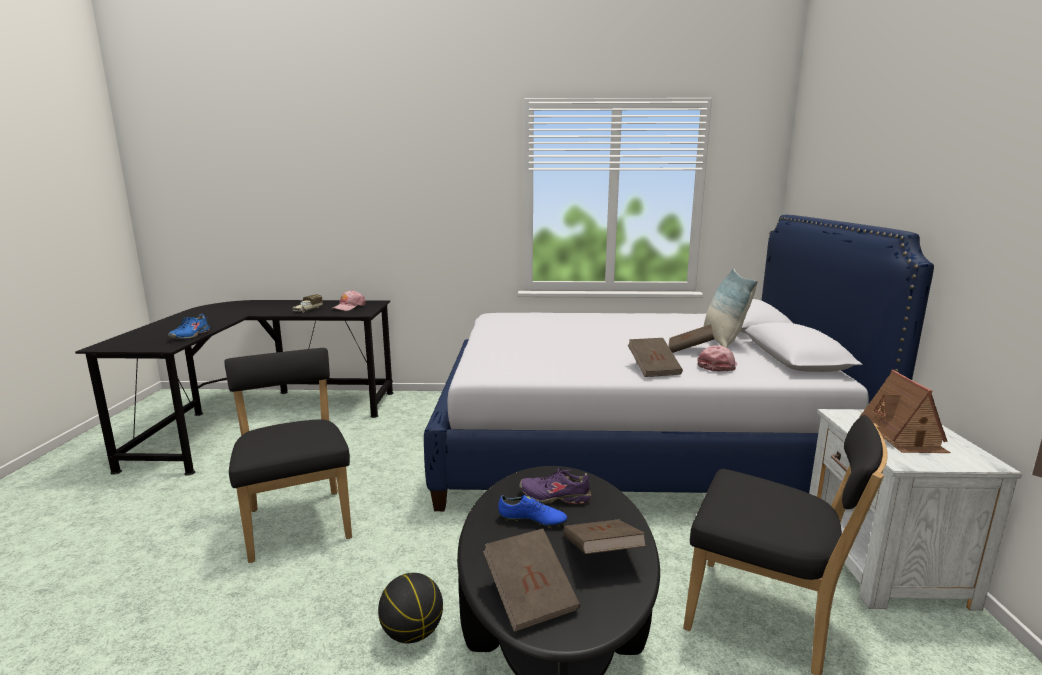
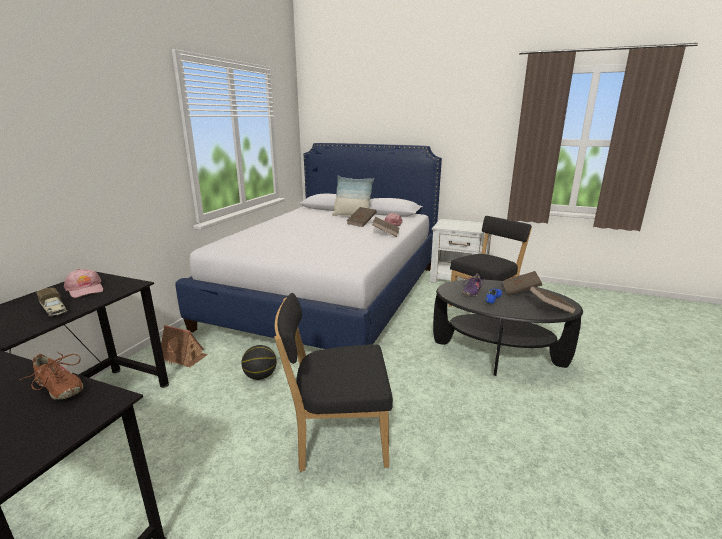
camera: 70 degrees left, 5 degrees up
(190, 335) = (58, 388): blue shoe -> brown shoe
(412, 633) = (480, 393): basketball -> basketball (260, 376)
(902, 436) = (463, 225): toy house -> toy house (183, 357)

